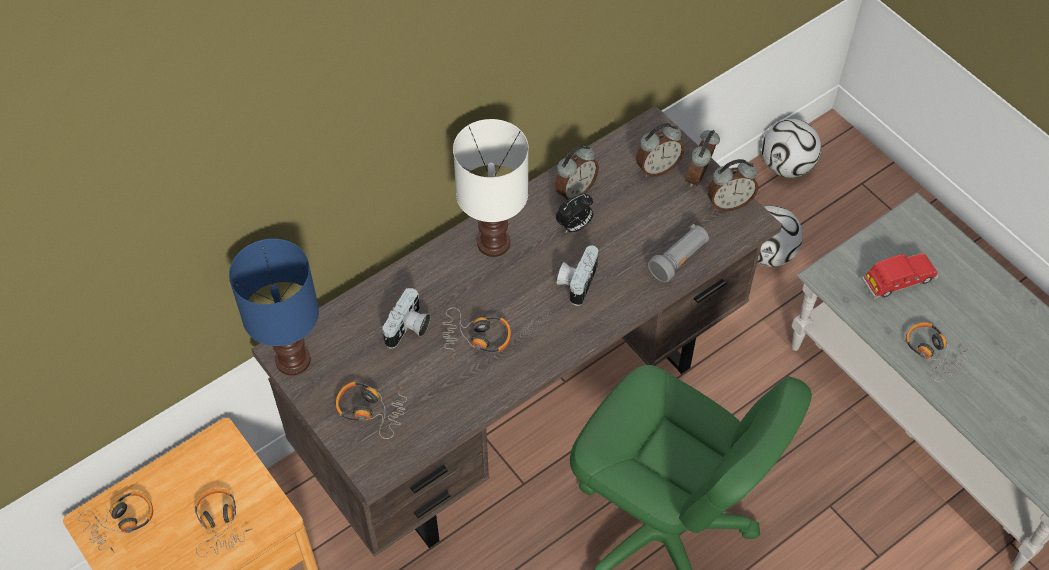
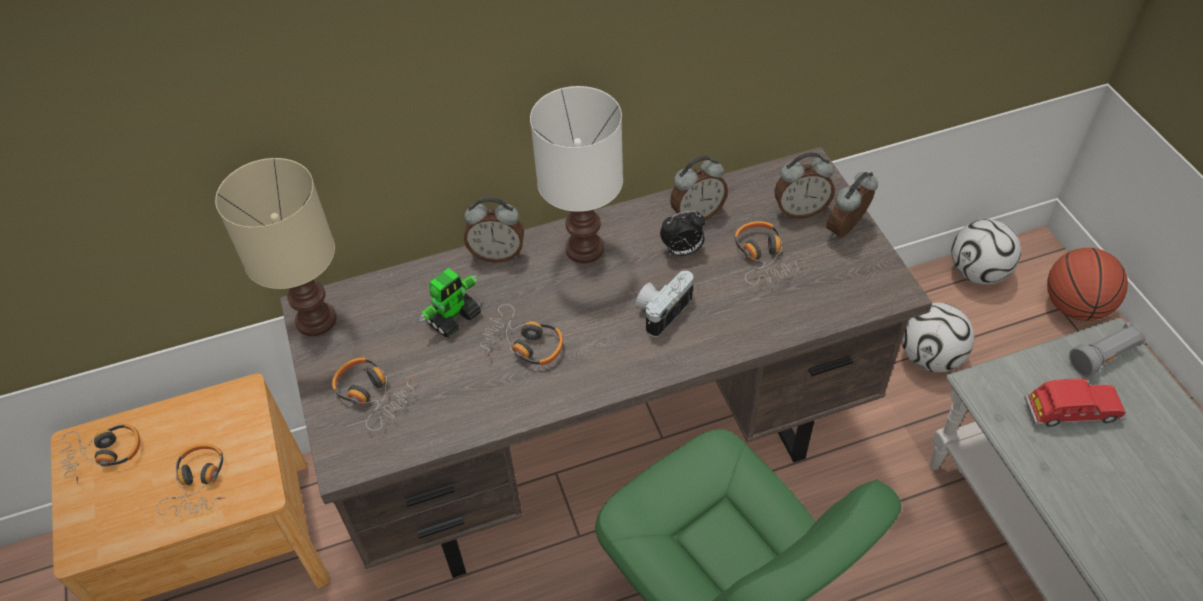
camera: 20 degrees right, 5 degrees down
(291, 360) = (314, 319): blue table lamp -> beige table lamp
(409, 329) = (453, 317): camera -> toy robot
(679, 259) = (792, 314): grey flashlight -> grey flashlight (1103, 357)
(729, 203) = (873, 265): alarm clock -> alarm clock (497, 254)
(873, 179) = (1075, 307): none -> basketball
(933, 353) = (1096, 509): headphones -> headphones (763, 257)

